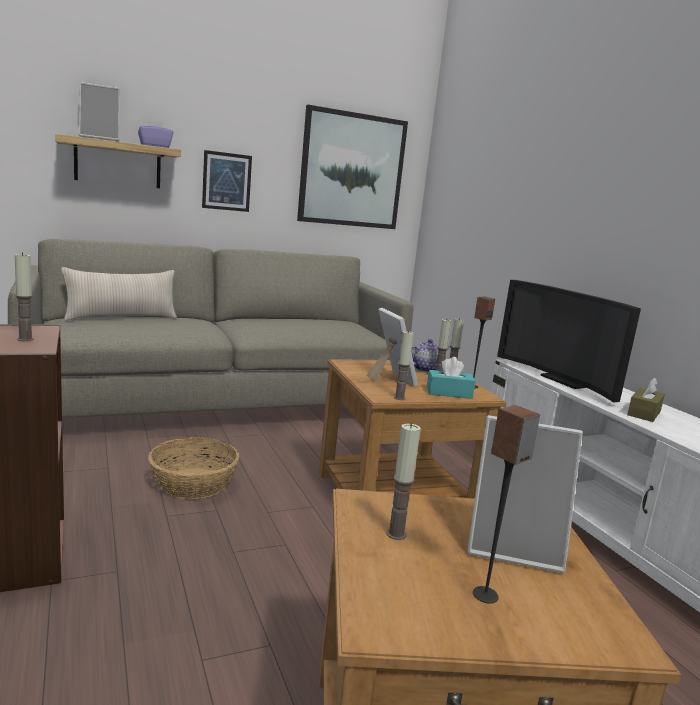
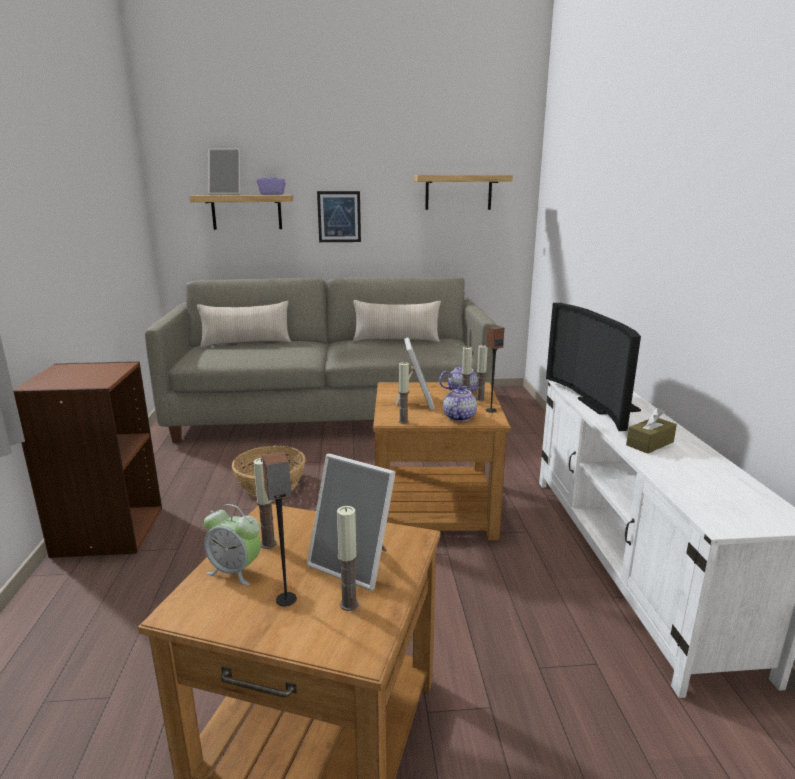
camera: 20 degrees right, 5 degrees up
(25, 339) = (101, 375): candle -> candle (349, 604)
(296, 320) = (396, 340): none -> beige pillow
(352, 170) = (458, 192): picture -> shelf
(391, 569) = (235, 571): none -> alarm clock
(449, 393) = (459, 417): turquoise tissue box -> teapot

